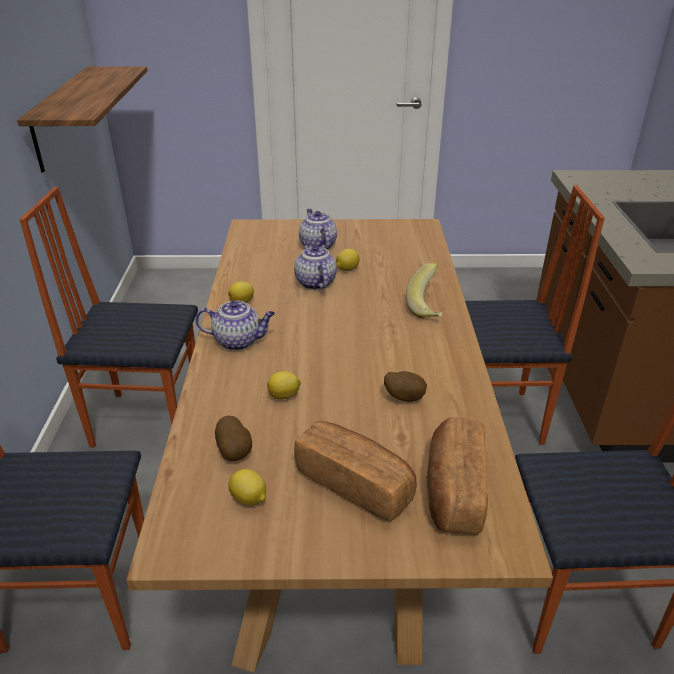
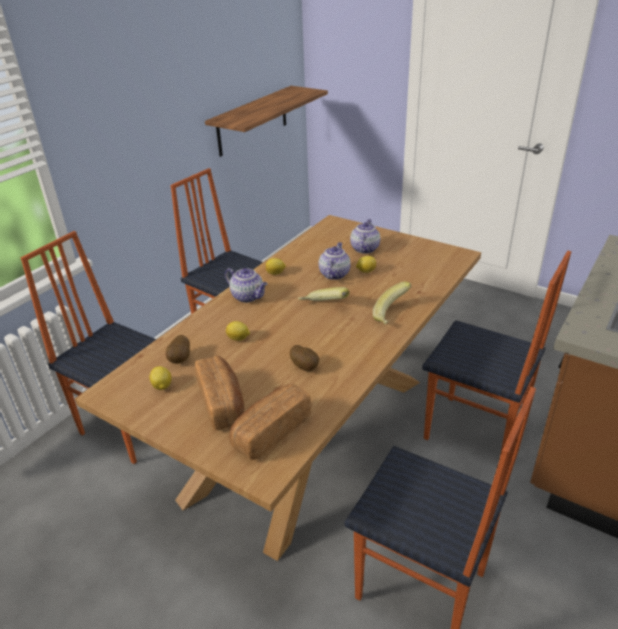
camera: 35 degrees right, 0 degrees up
(345, 323) = (323, 307): none -> banana

